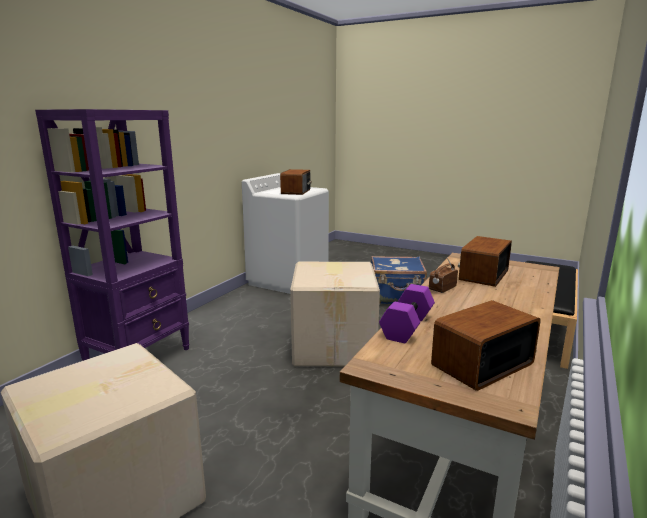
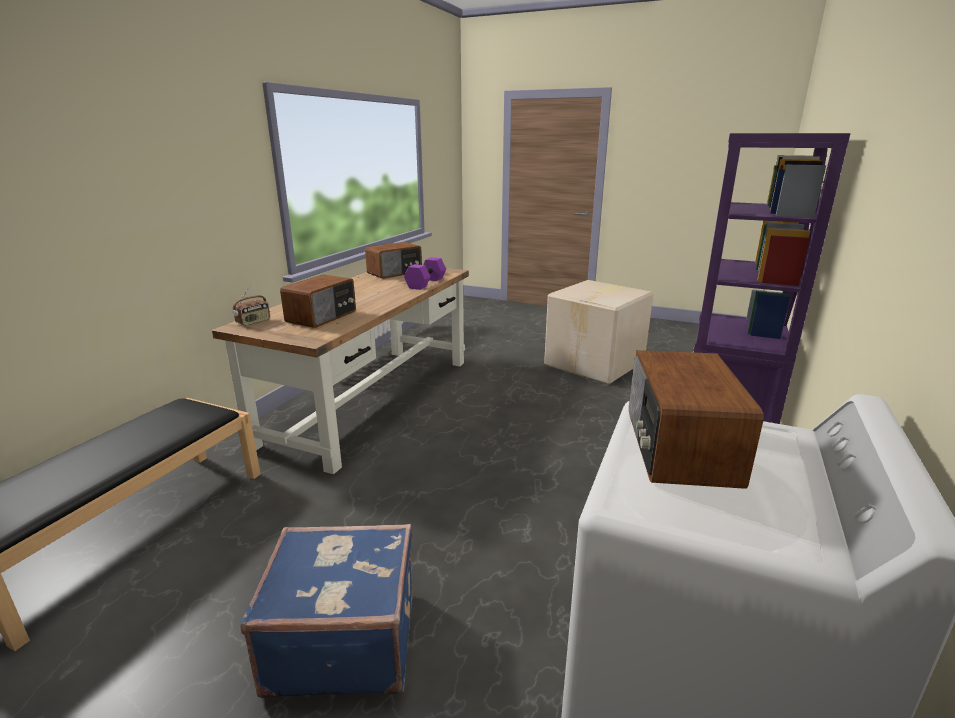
camera: 175 degrees right, 5 degrees up
(335, 346) = (485, 474): cardboard box -> none
(442, 288) = (380, 304): radio -> radio (253, 322)

